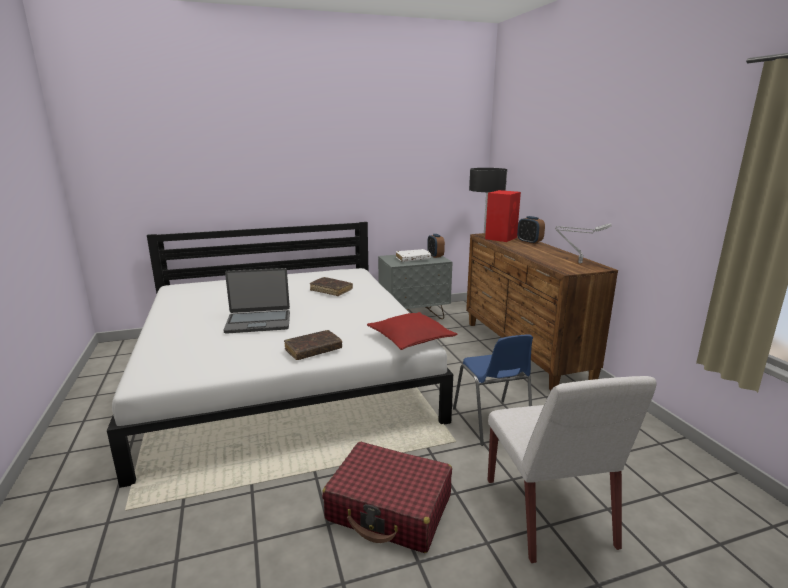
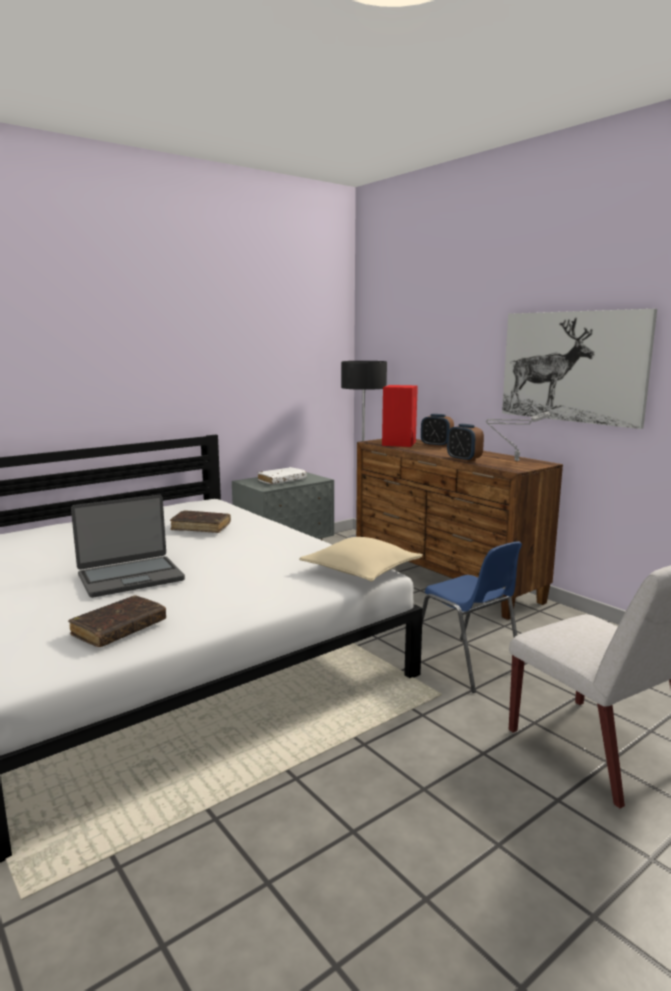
camera: 20 degrees left, 5 degrees down
(313, 350) = (246, 600): brown book -> brown book (119, 629)
(390, 508) = (419, 791): red suitcase -> none
(411, 339) = (361, 570): red pillow -> beige pillow
(435, 256) = (306, 475): alarm clock -> alarm clock (464, 459)
(634, 185) = (572, 366): none -> picture

